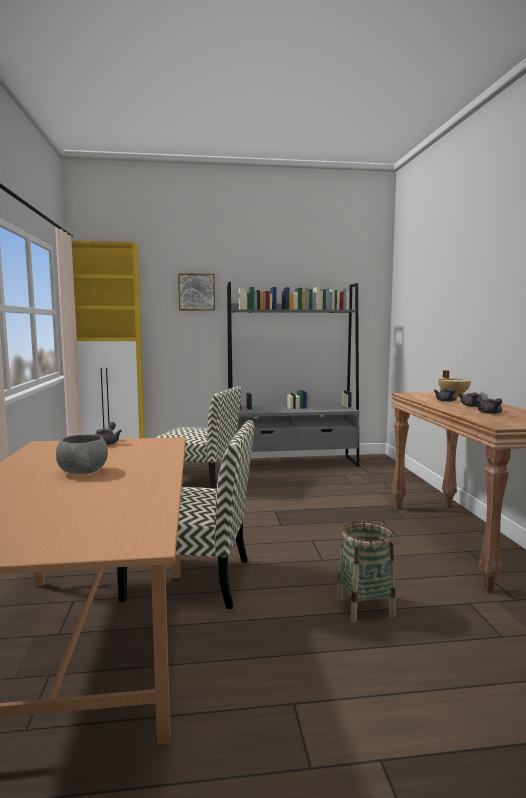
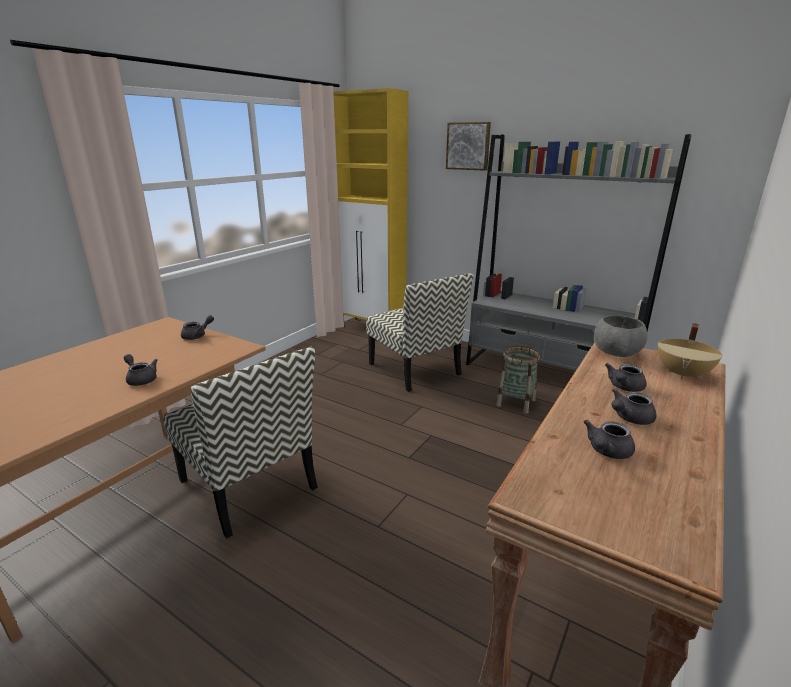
camera: 40 degrees right, 15 degrees up
(82, 472) = (95, 373): grey bowl -> grey bowl (615, 353)
(140, 465) = (141, 379): none -> grey teapot
(365, 607) = (321, 617): basket -> basket (516, 403)

